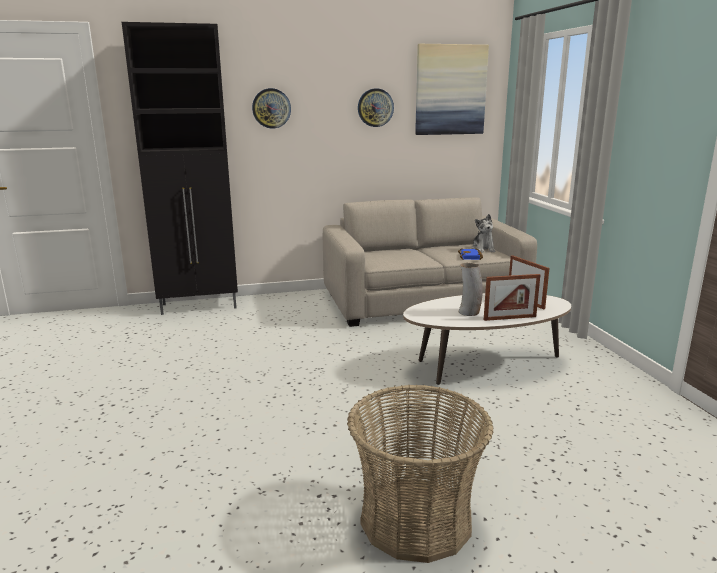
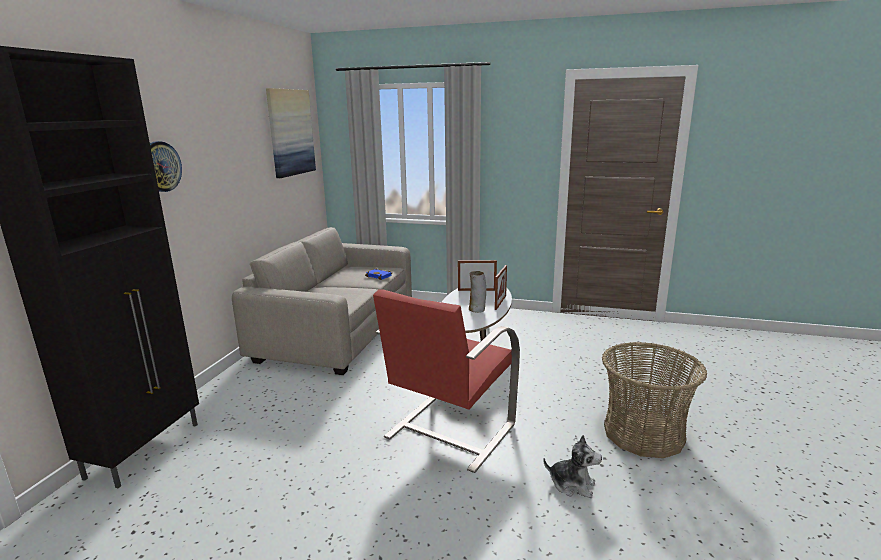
camera: 60 degrees left, 0 degrees up
(306, 395) = (449, 431): none -> red armchair
(375, 107) = (246, 155): wall clock -> none
(483, 249) = (366, 268): plush toy -> plush toy (572, 484)

